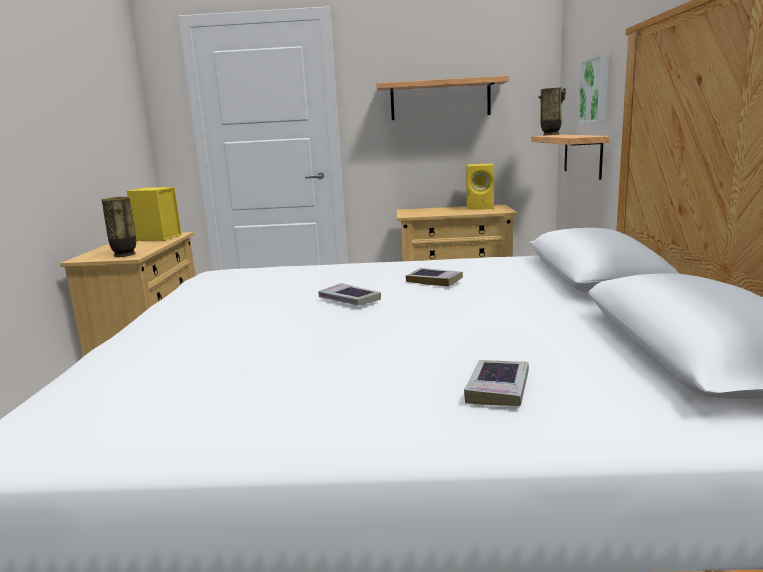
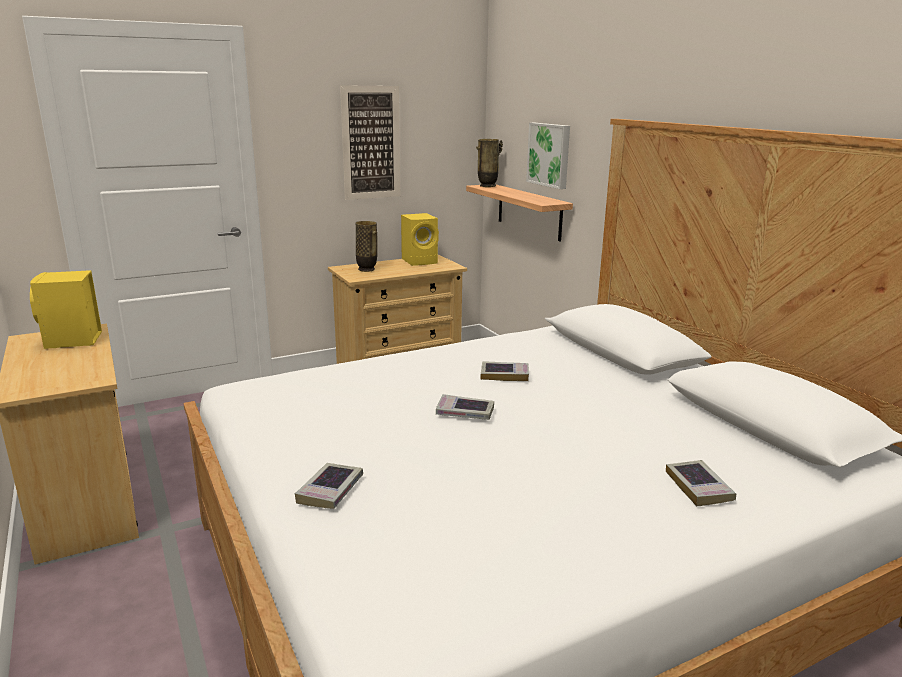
camera: 30 degrees left, 5 degrees up
(125, 255) = (79, 377): vase -> vase (366, 269)
(162, 334) = (330, 490): none -> book
(440, 99) = (371, 143): shelf -> picture

